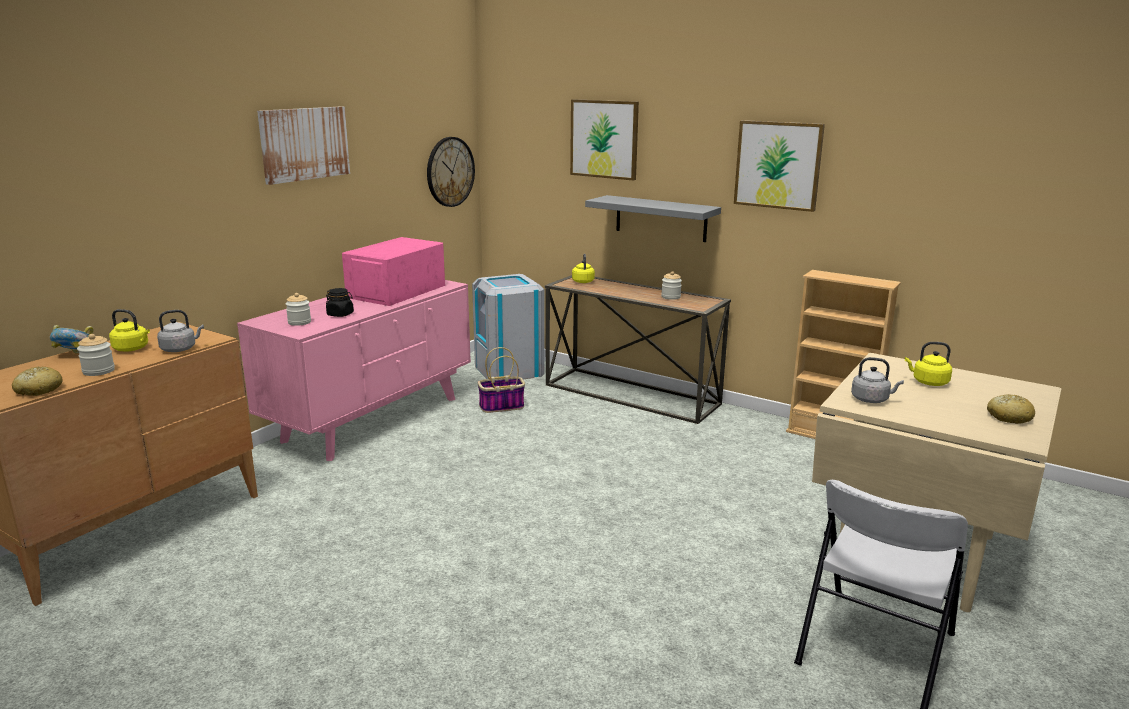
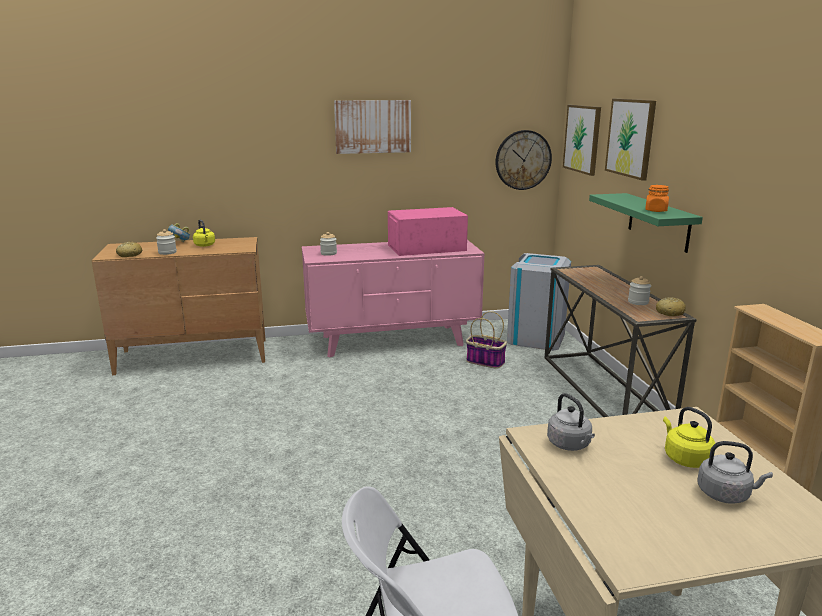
camera: 45 degrees right, 0 degrees up
(180, 349) = (220, 251): grey kettle -> grey kettle (726, 494)
(340, 314) = (360, 254): black jar -> none
(583, 281) = (590, 272): yellow kettle -> none
(661, 218) = (658, 222): grey shelf -> green shelf
(679, 206) = (656, 210): none -> orange jar
(778, 165) = (754, 175): picture -> picture (582, 139)
(1008, 417) = (687, 533): bread -> bread (670, 313)

